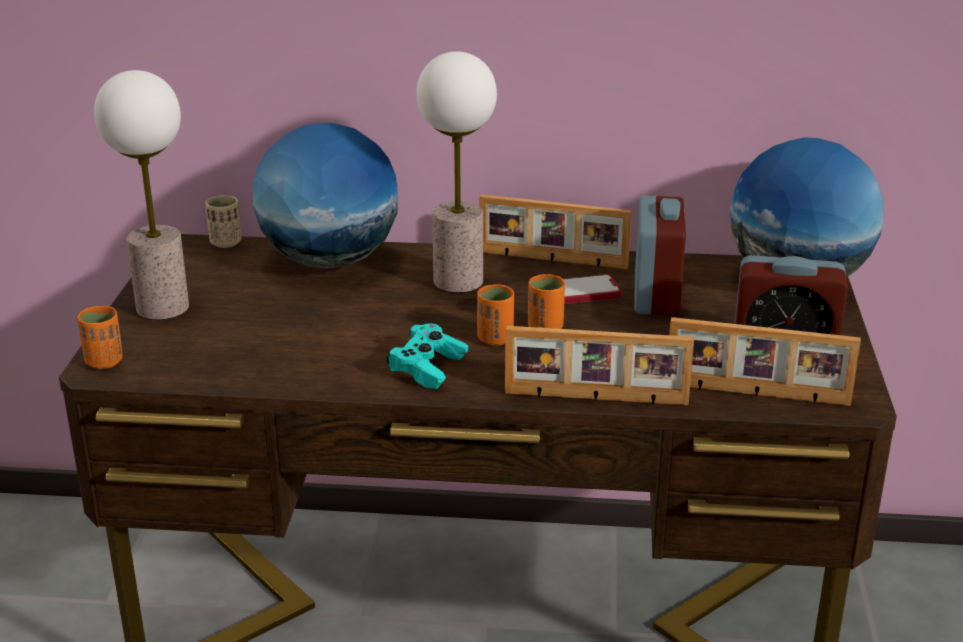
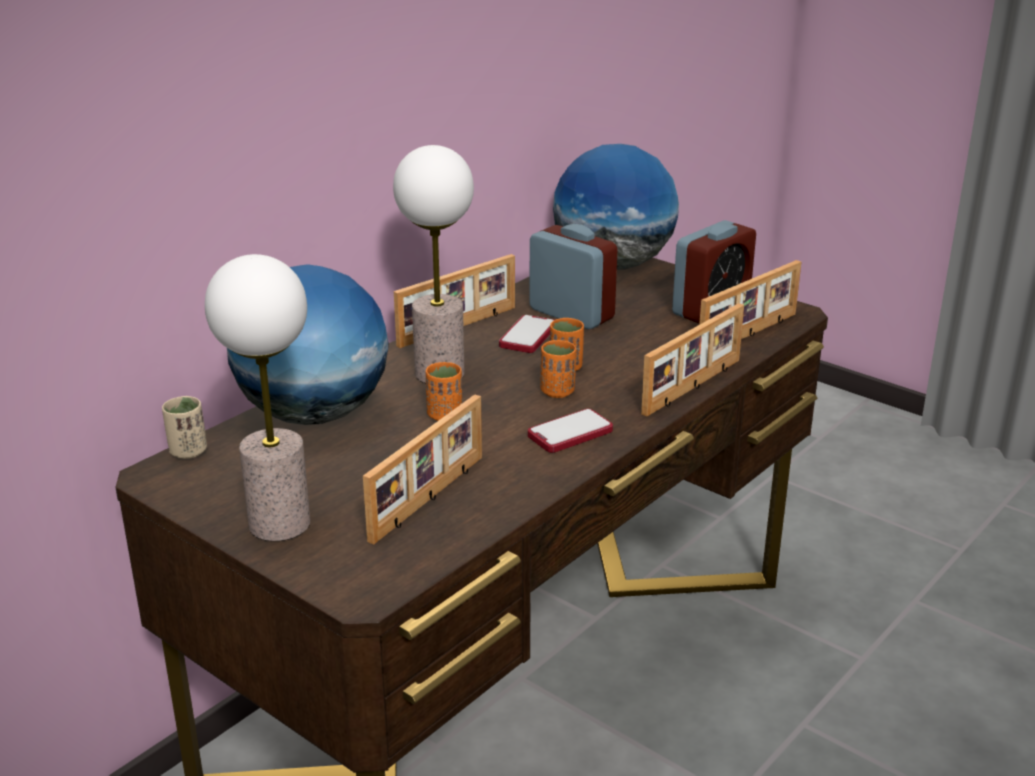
camera: 55 degrees left, 0 degrees up
(104, 362) = (350, 587): orange cup -> orange cup (444, 415)
(254, 347) = (430, 498): none -> picture frame
(427, 368) = (570, 433): turquoise game controller -> phone

